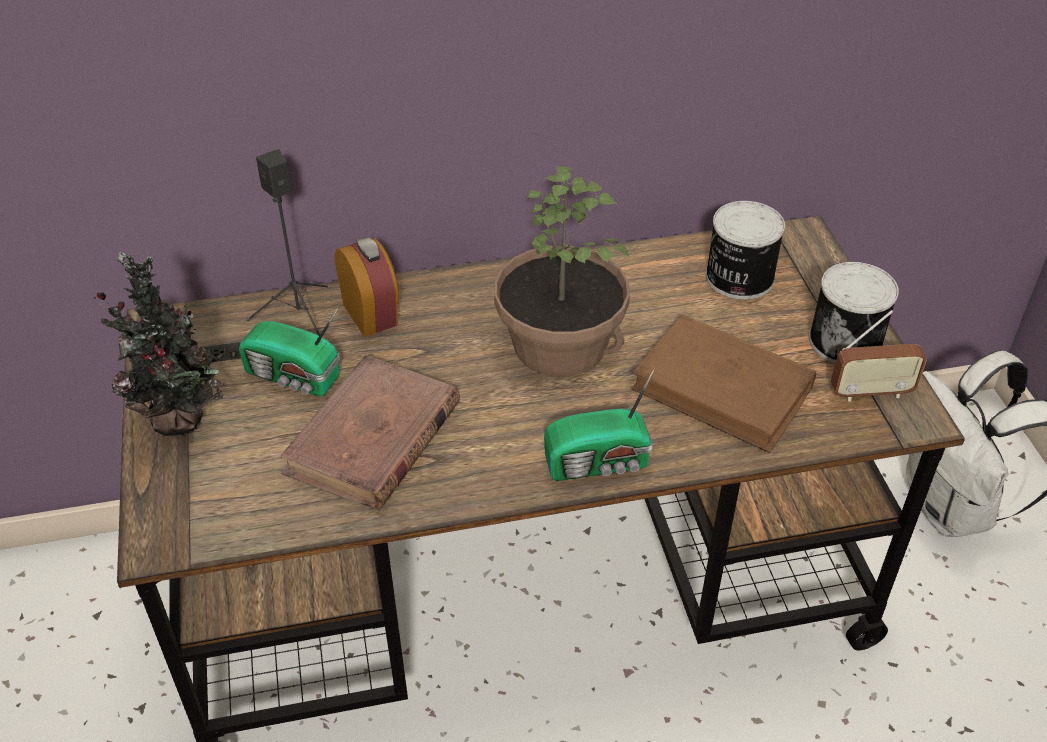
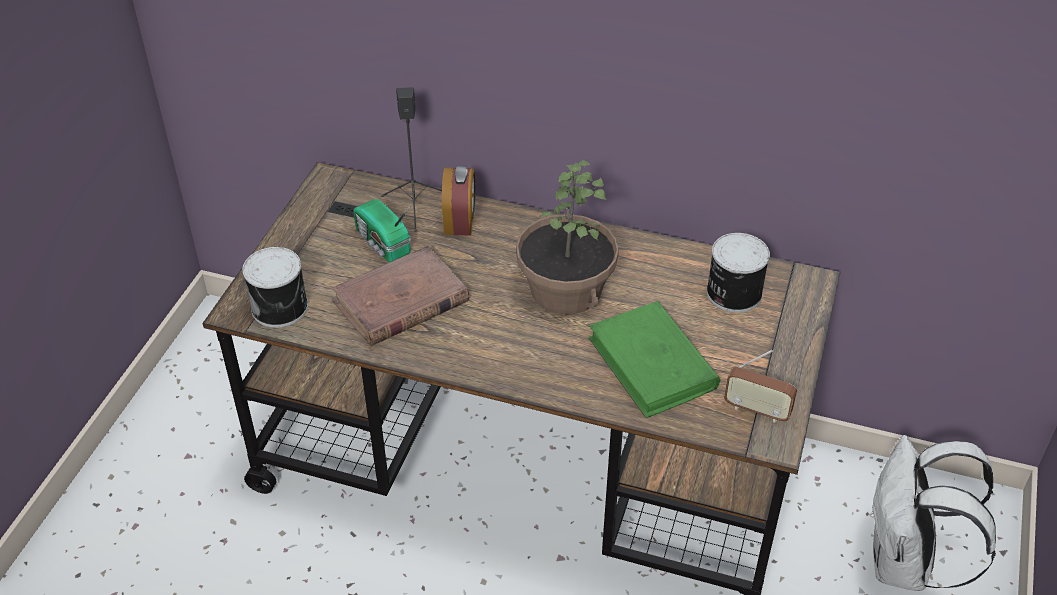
camera: 30 degrees right, 0 degrees up
(184, 420) = (301, 245): potted plant -> none
(600, 463) = (528, 376): radio -> none
(723, 388) = (652, 364): brown book -> green book
(846, 340) = (773, 368): can -> can (281, 307)

